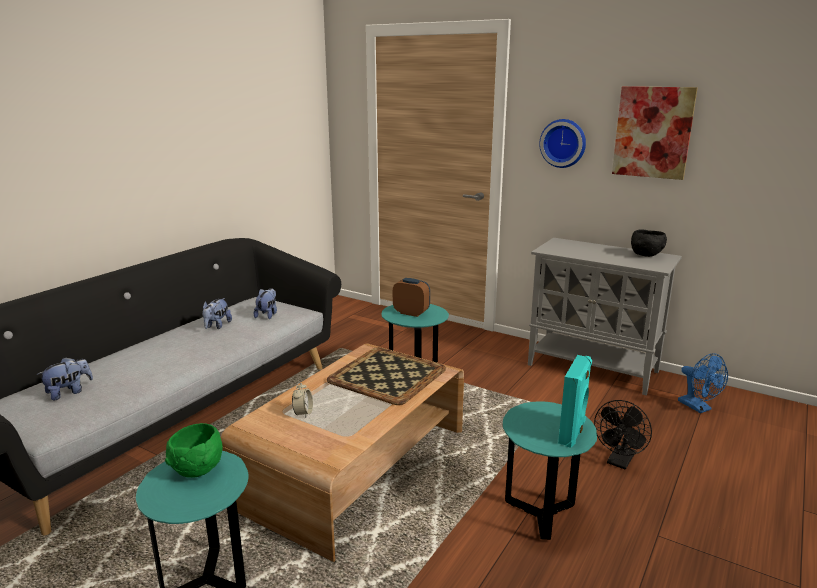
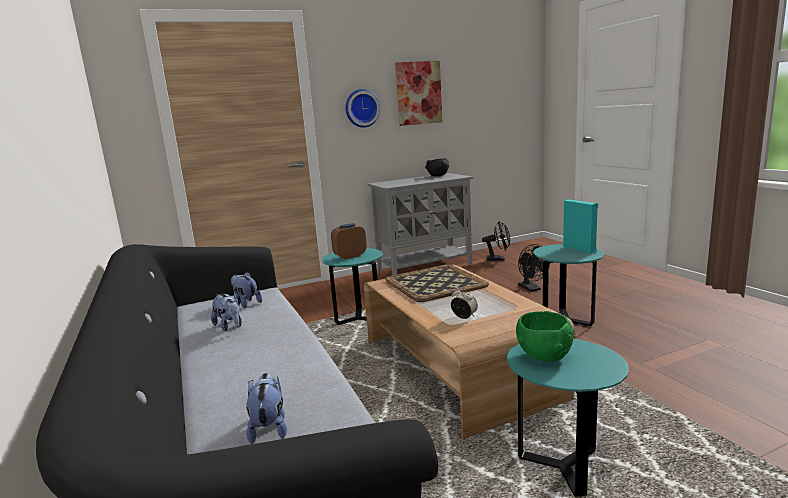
camera: 55 degrees left, 5 degrees down
(698, 407) = (498, 259): blue fan -> black fan

